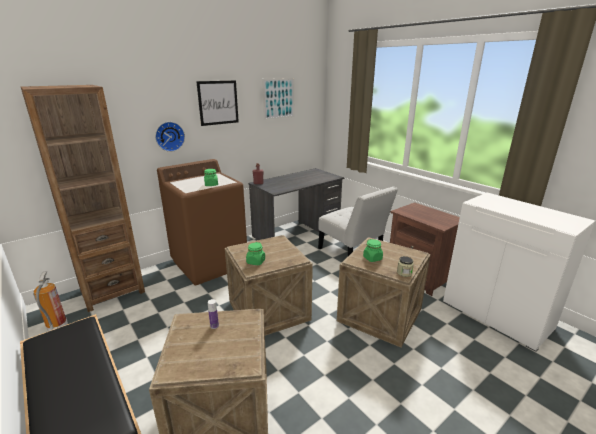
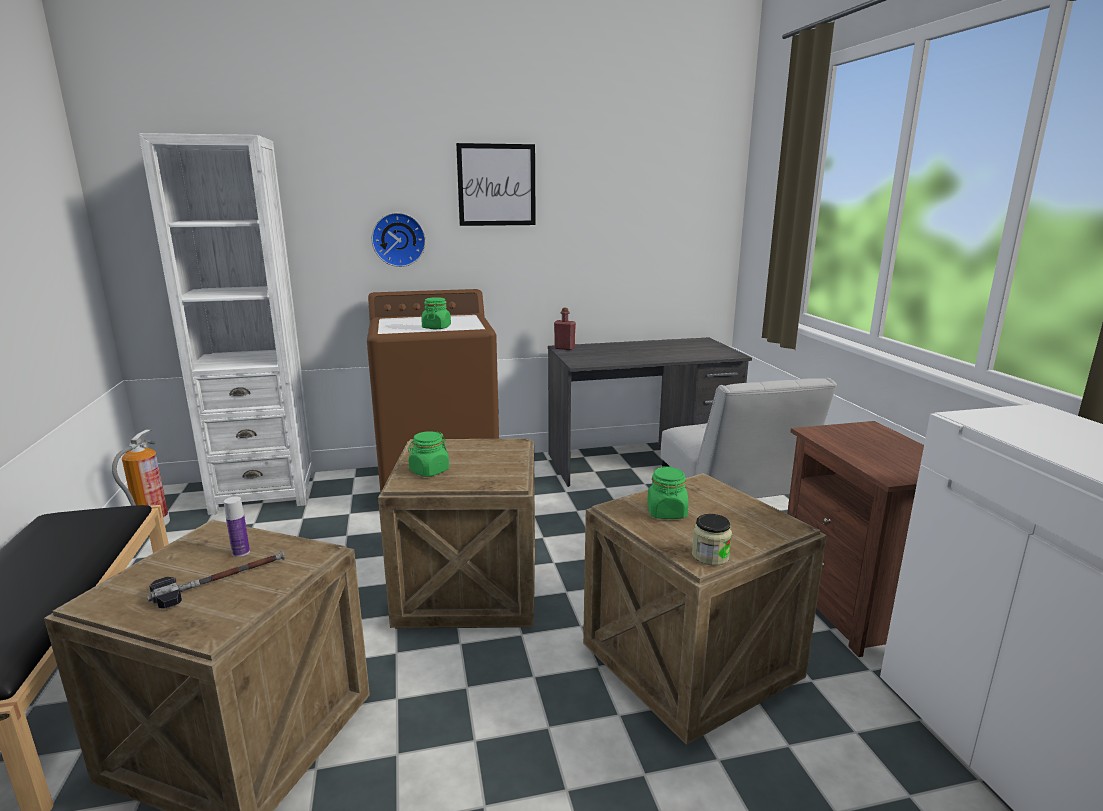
camera: 25 degrees right, 5 degrees down
(112, 291) = (264, 493): brown bookcase -> white bookcase
(222, 342) = (220, 581): none -> hammer
(278, 98) = (628, 184): picture -> none

